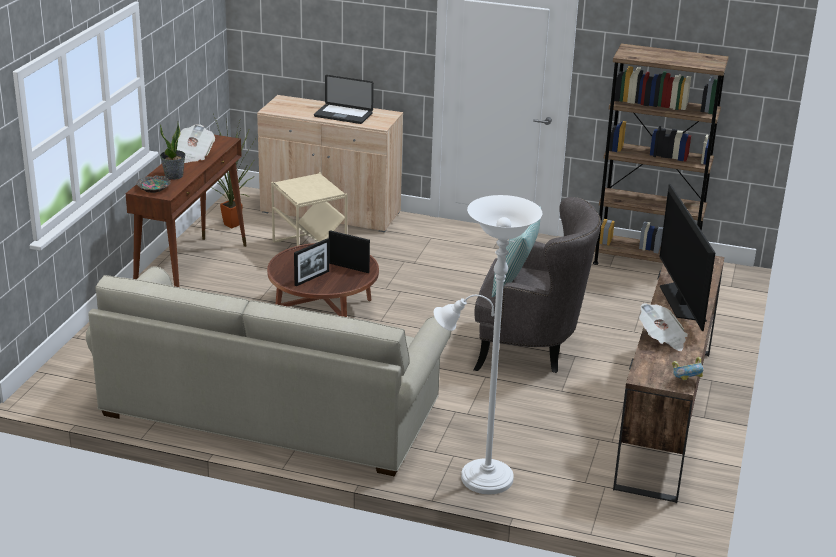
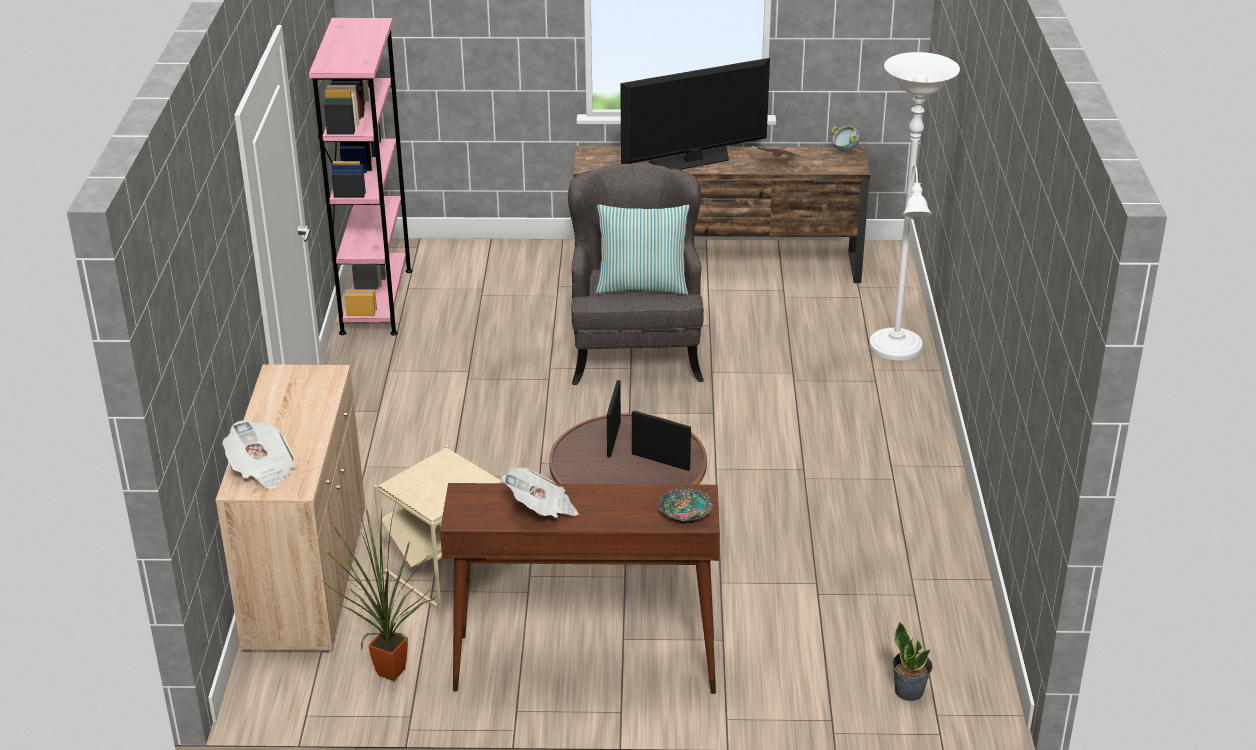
camera: 105 degrees left, 5 degrees up
(174, 176) = (631, 505): potted plant -> potted plant (909, 690)
(269, 410) = (881, 501): beige sofa -> none
(295, 104) = (262, 470): none -> newspaper
(343, 115) = (297, 413): laptop -> none
(645, 262) = (376, 301): brown bookcase -> pink bookcase

